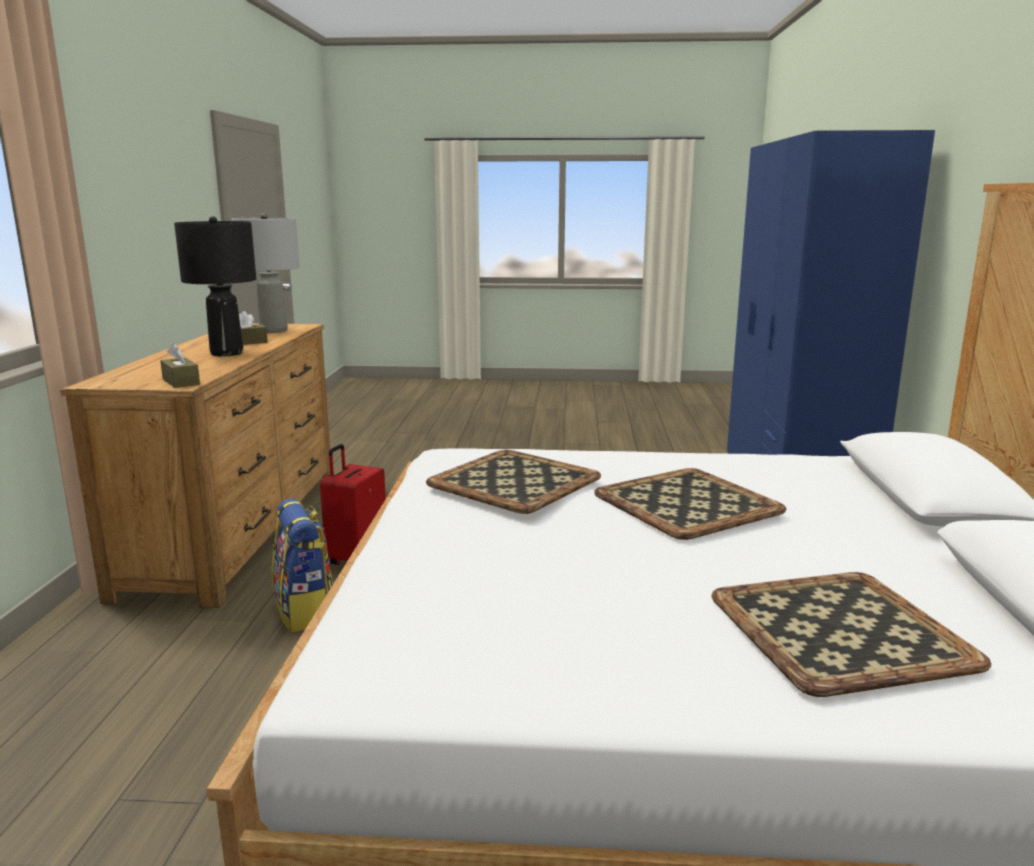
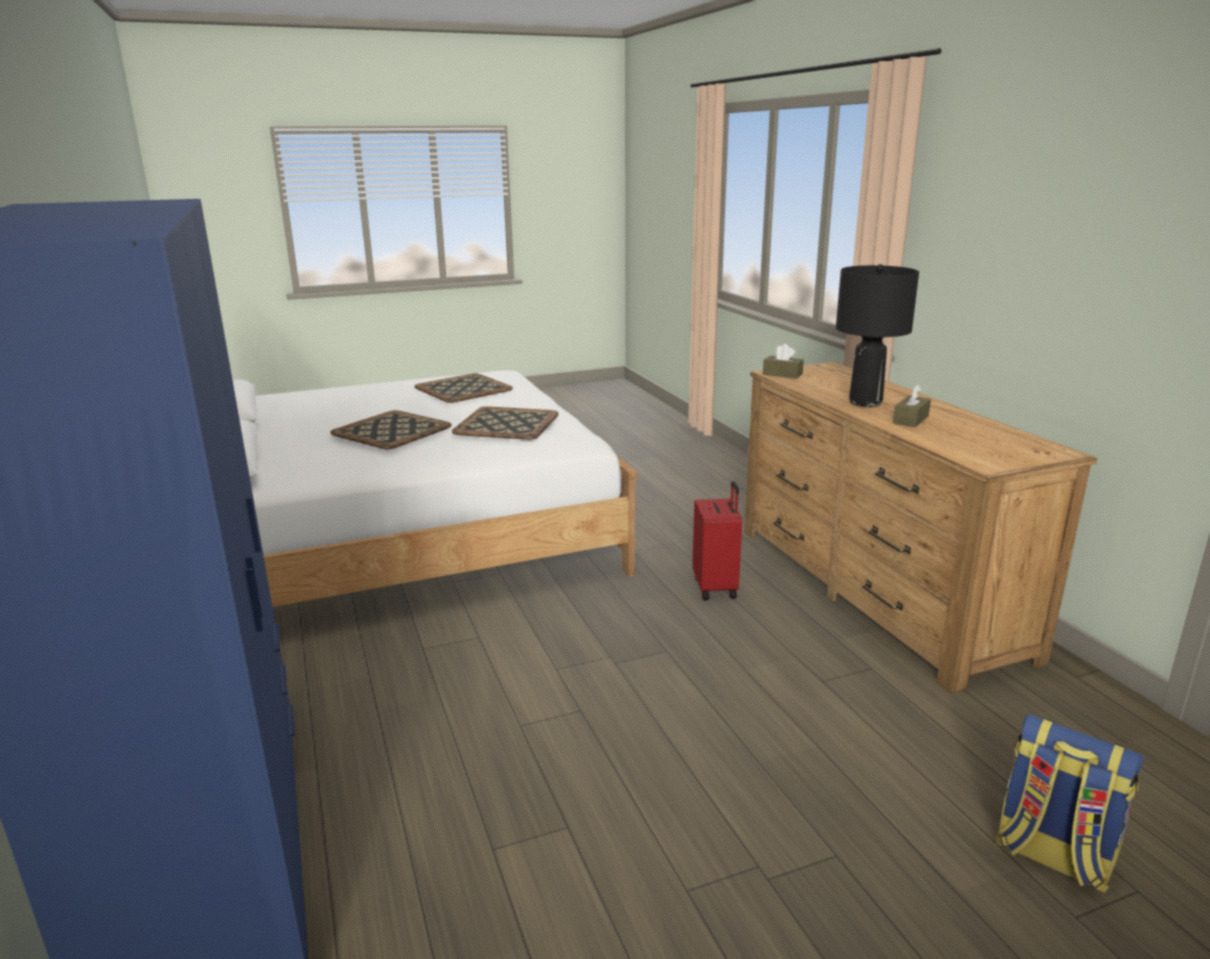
camera: 155 degrees right, 5 degrees up
(273, 331) = (971, 445): grey table lamp -> none
(306, 612) = (684, 543): backpack -> backpack (1051, 855)
(836, 629) = (331, 400): tray -> tray (464, 389)

